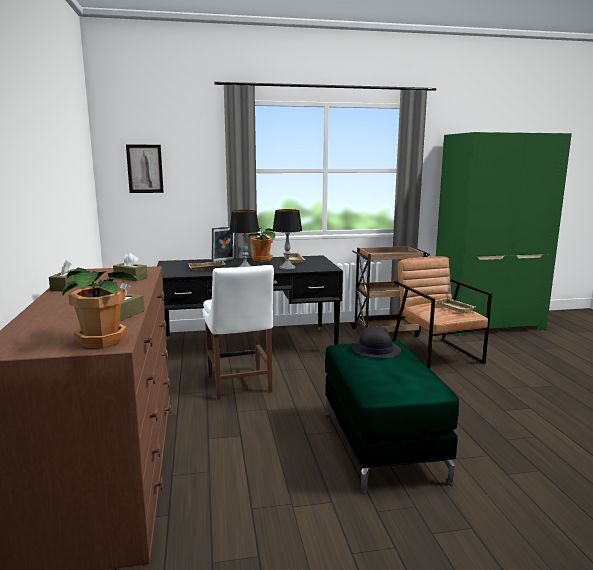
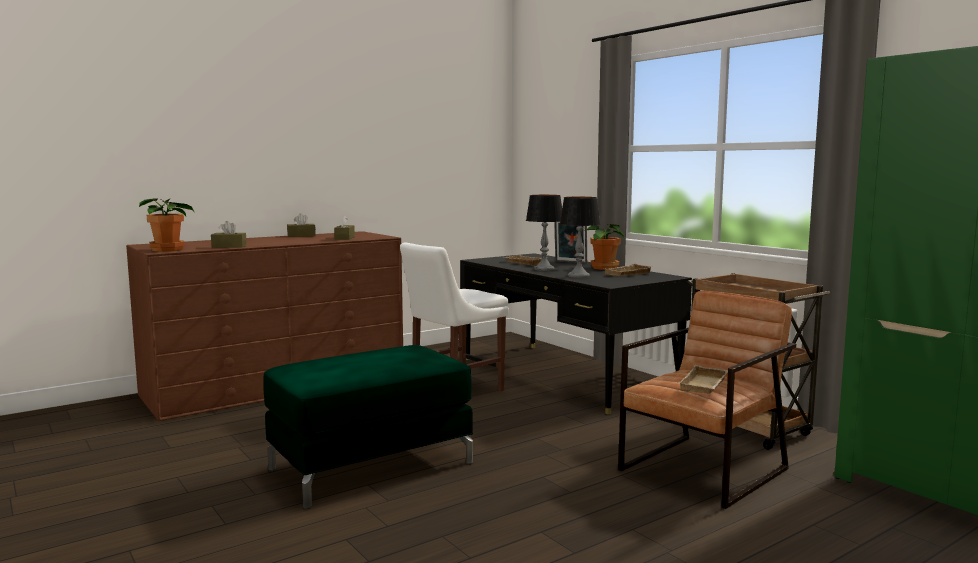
camera: 65 degrees right, 5 degrees down
(145, 169) = (544, 148): picture -> none
(376, 350) = (408, 355): black hat -> none

